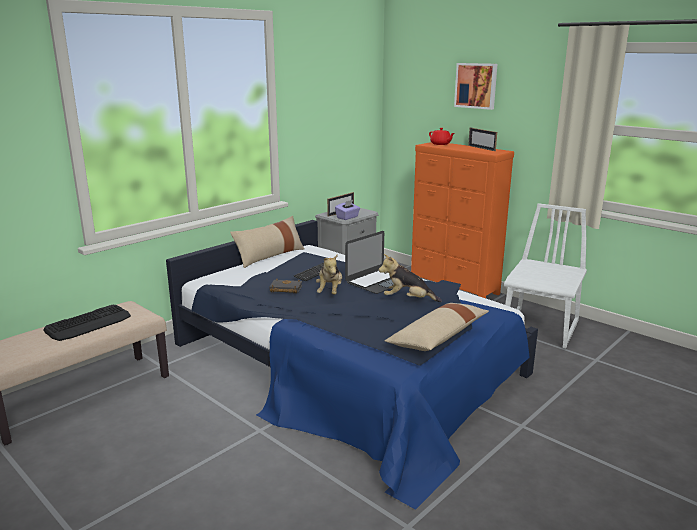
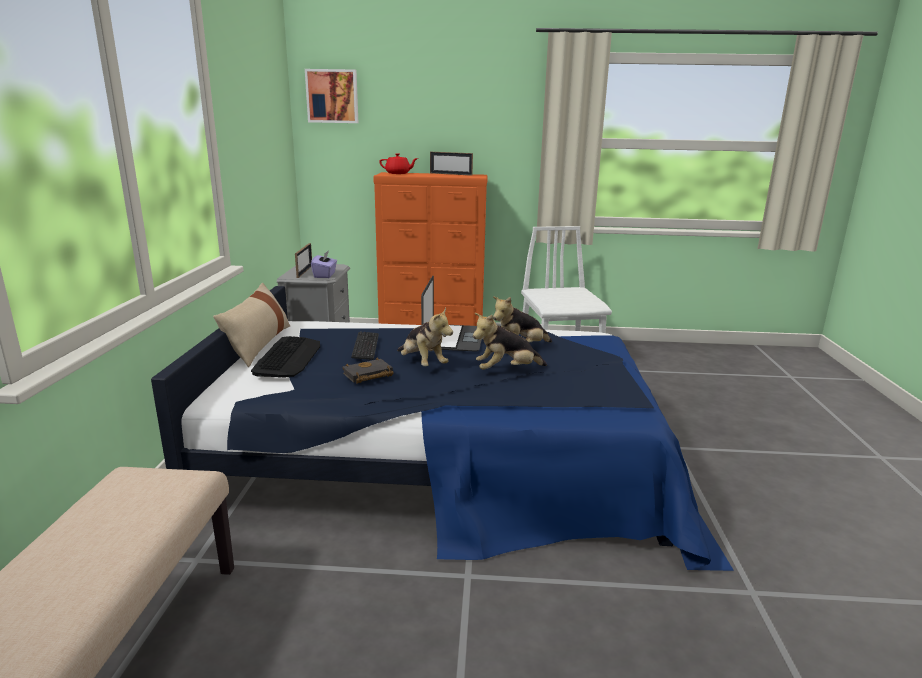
camera: 40 degrees left, 0 degrees up
(89, 323) = (108, 530): keyboard -> keyboard (288, 358)
(369, 311) = (506, 371): none -> plush toy
(438, 337) = (613, 376): beige pillow -> none
(476, 85) = (431, 101): picture -> picture (332, 96)

